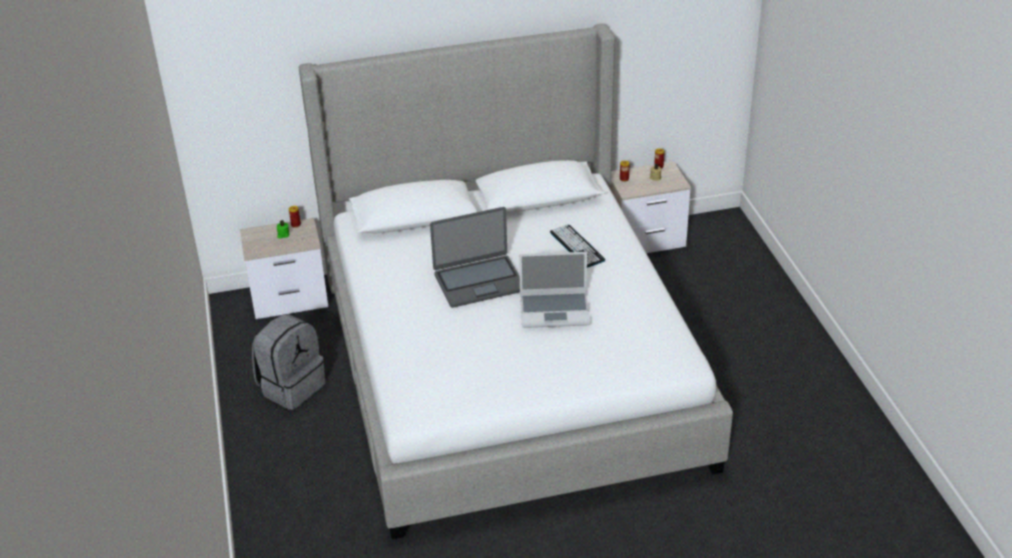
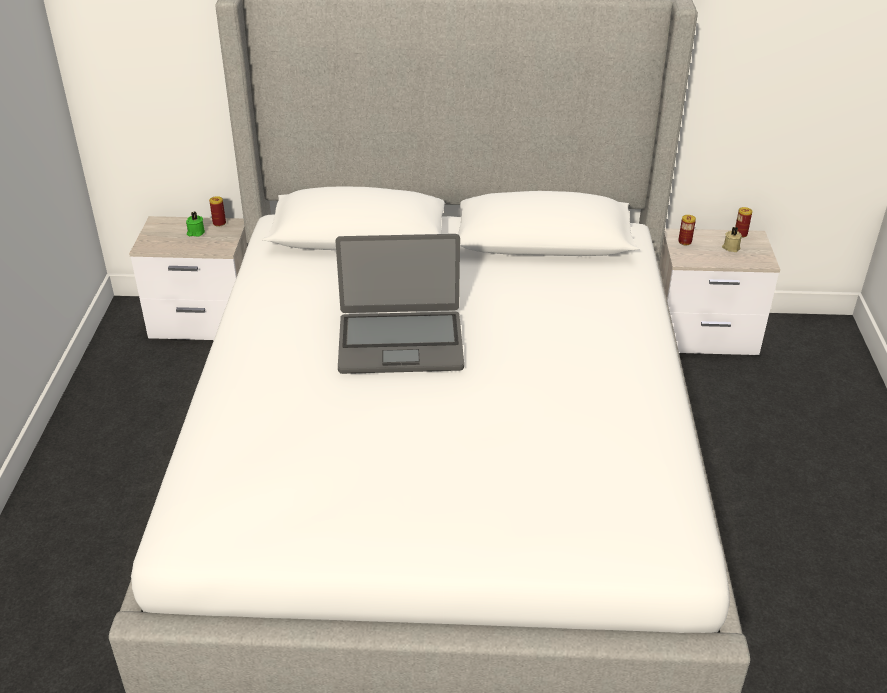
camera: 15 degrees right, 0 degrees up
(291, 387) = (140, 439): grey backpack -> none
(555, 310) = (495, 411): laptop -> none
(577, 246) = (571, 319): keyboard -> none

